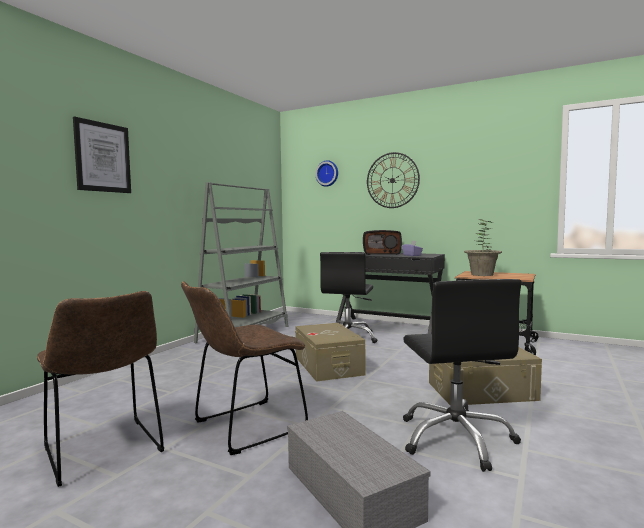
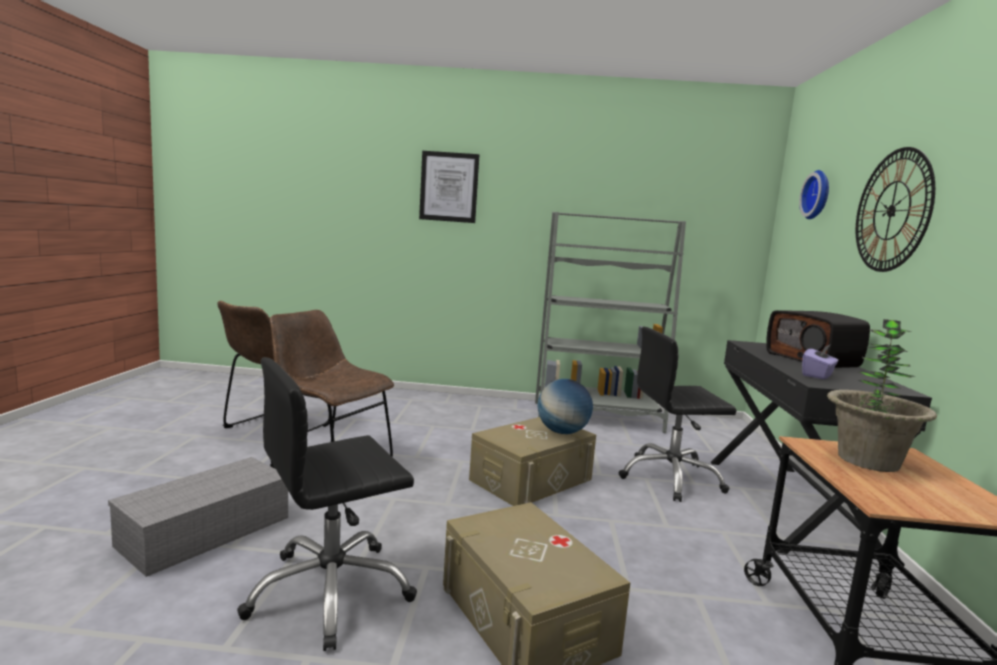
camera: 65 degrees right, 5 degrees up
(330, 327) = (562, 432): none -> globe

